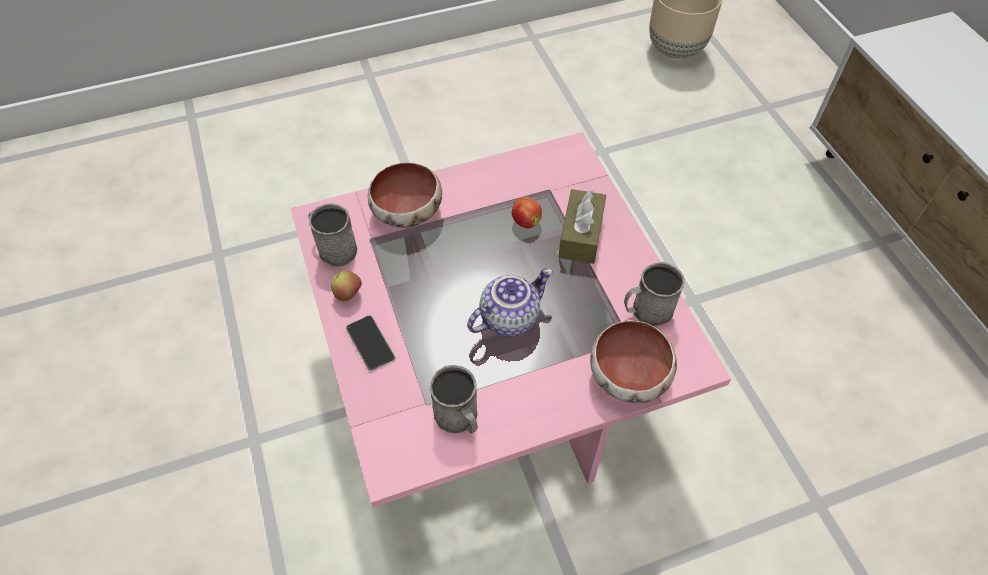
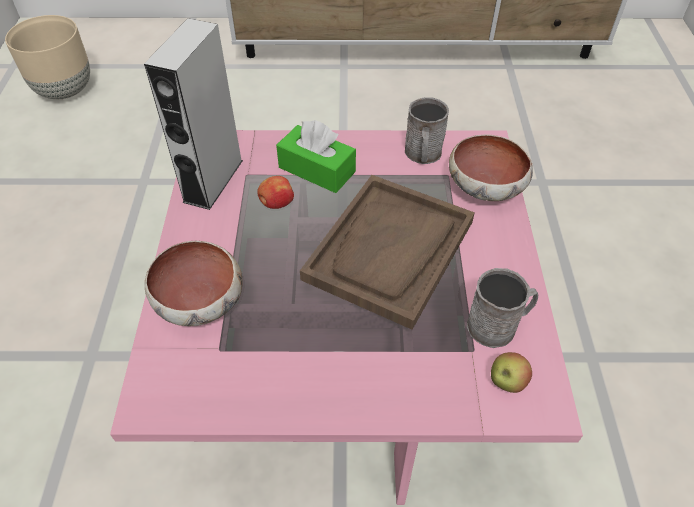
camera: 70 degrees left, 5 degrees down
(334, 248) = (212, 394): grey mug -> none
(348, 294) = (294, 393): apple -> apple (506, 382)
(370, 343) = (375, 386): phone -> none
(509, 316) = (389, 250): teapot -> brown tray
(530, 171) = (213, 180): none -> grey speaker
(581, 235) = (317, 169): brown tissue box -> green tissue box

